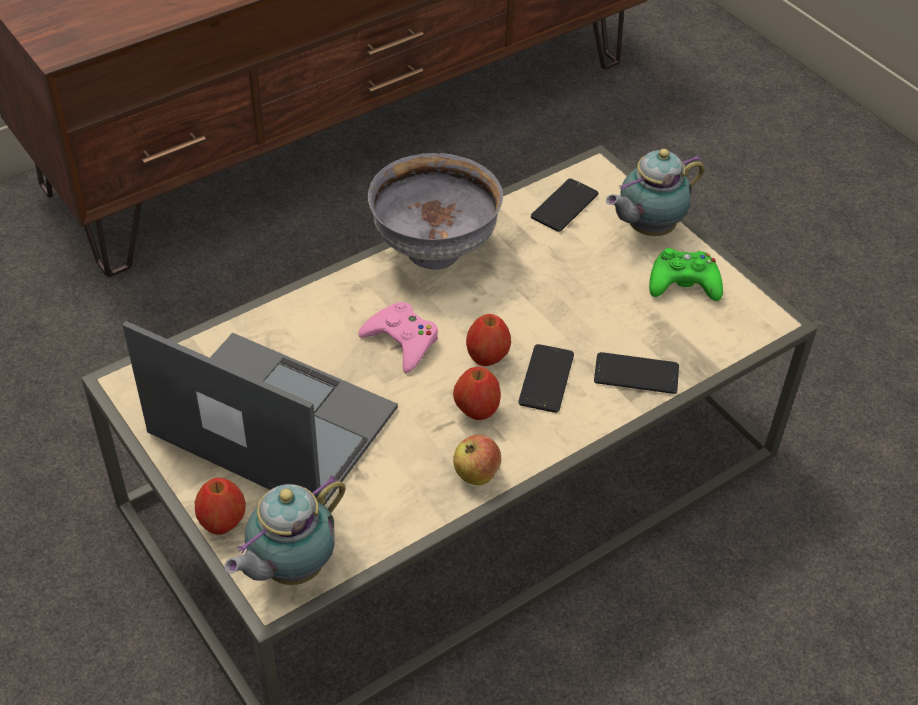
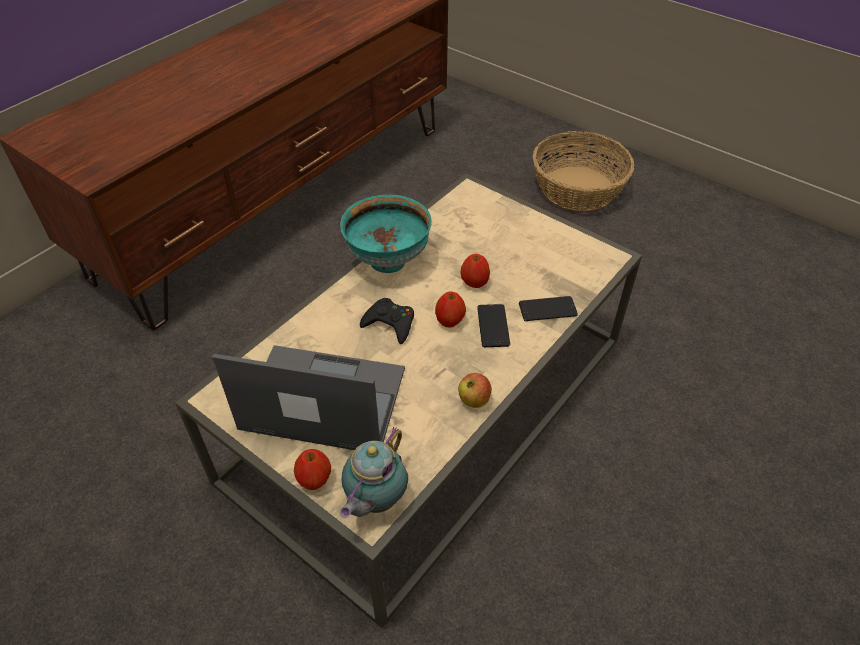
camera: 15 degrees left, 0 degrees up
(402, 341) = (390, 324): pink game controller -> black game controller
(433, 250) = (387, 260): grey bowl -> turquoise bowl
(476, 410) = (457, 357): apple -> apple (474, 283)
(564, 206) = (459, 214): phone -> none
(647, 229) = (515, 218): teapot -> none
(683, 283) = (552, 246): green game controller -> none
(815, 203) = (578, 188): none -> basket

